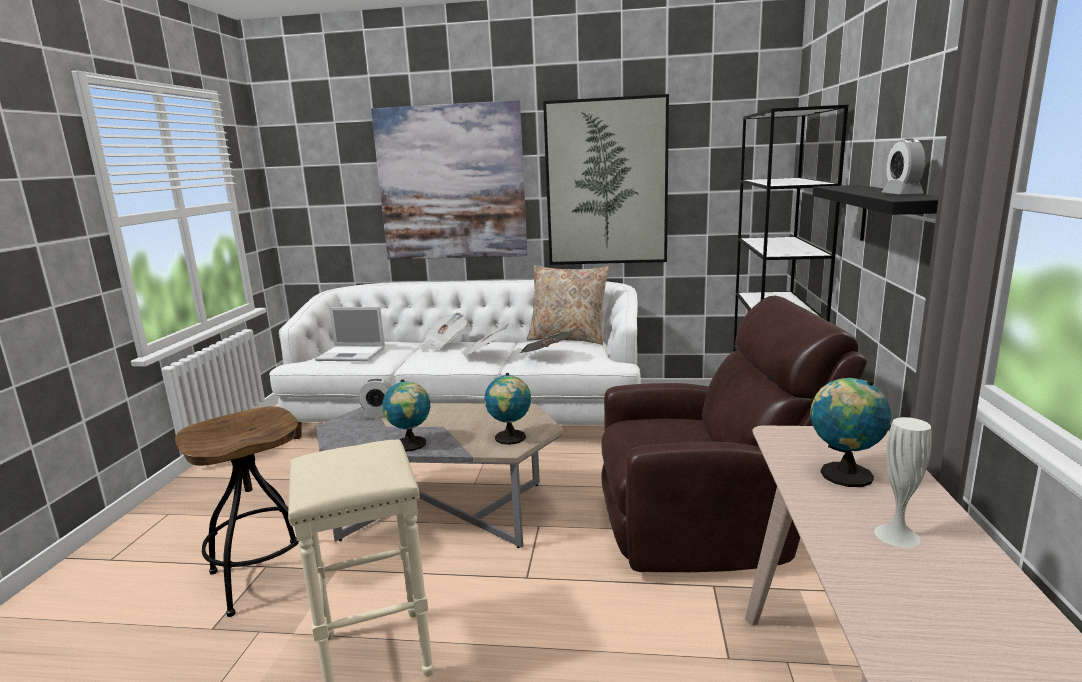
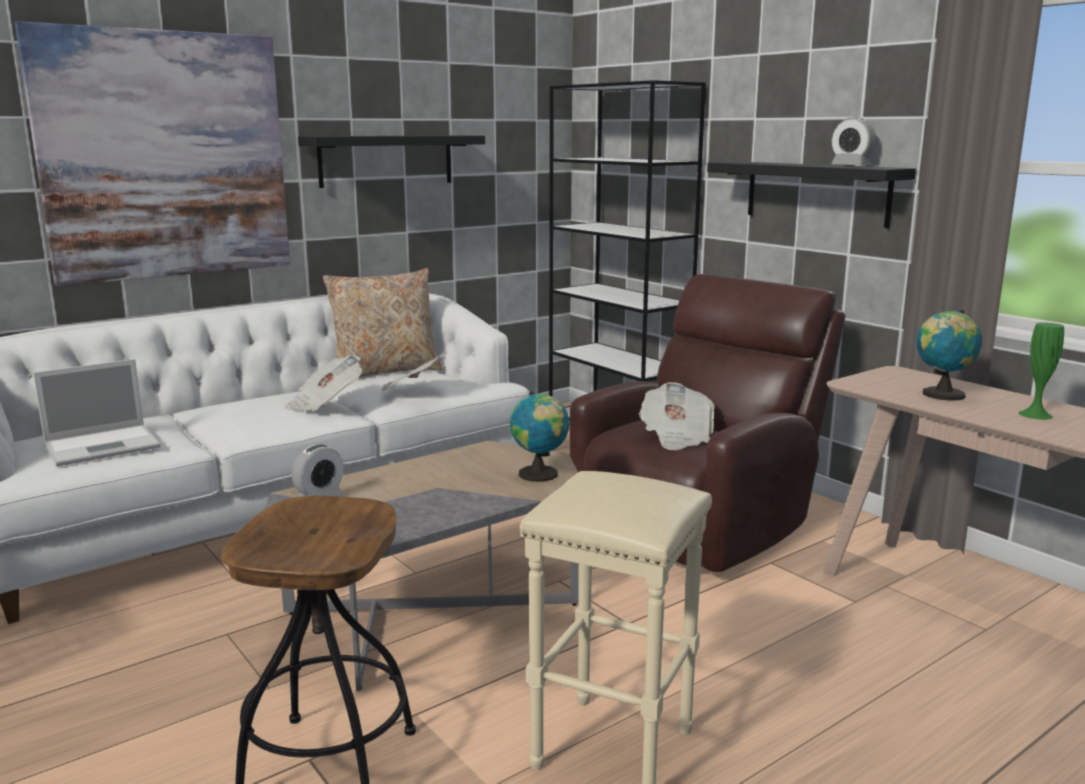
camera: 45 degrees left, 0 degrees up
(411, 445) = (446, 513): globe -> none
(443, 344) = (233, 406): newspaper -> newspaper (676, 437)
(606, 183) = (386, 160): picture -> black shelf
(897, 535) = (1035, 414): white vase -> green vase

